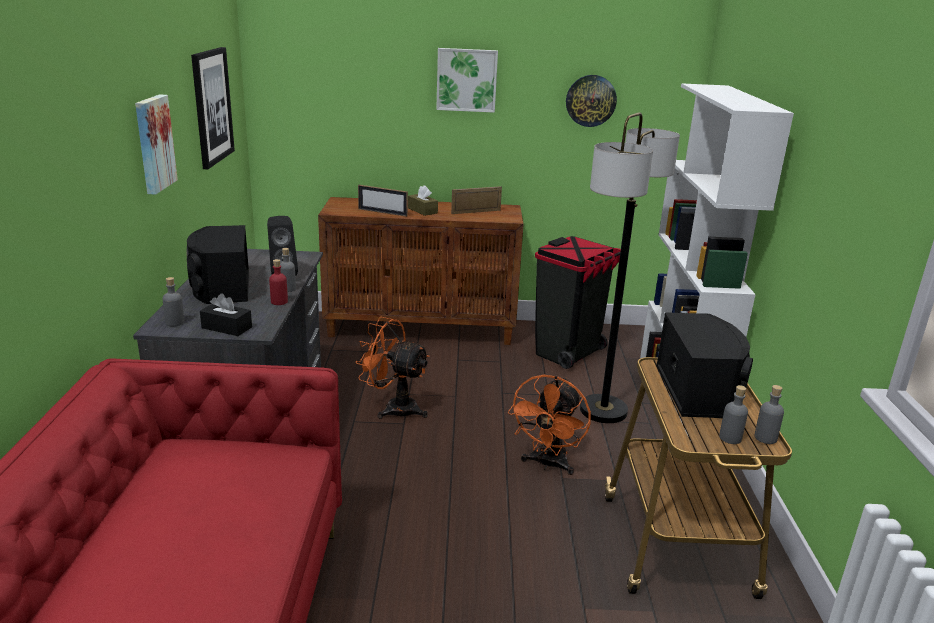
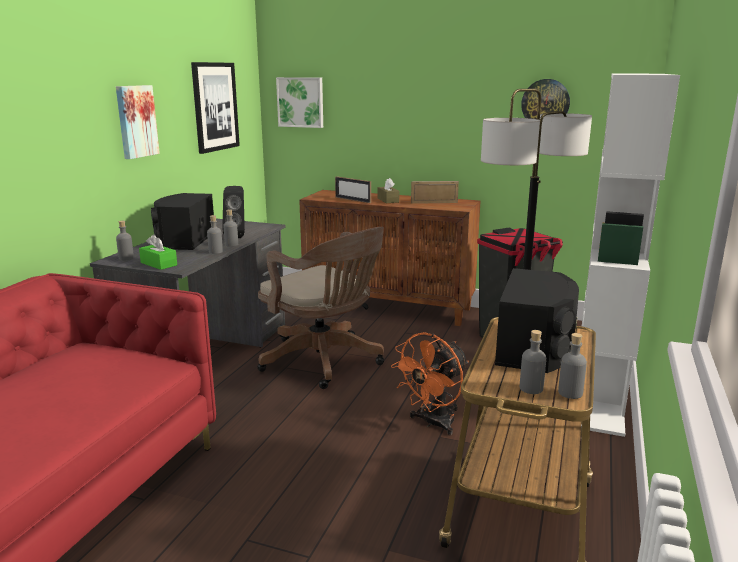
camera: 20 degrees right, 5 degrees down
(226, 327) = (159, 264): black tissue box -> green tissue box
(279, 302) = (215, 252): red bottle -> grey bottle
(394, 408) = (325, 361): orange fan -> brown office chair
(466, 80) = (433, 87): picture -> picture (301, 102)

